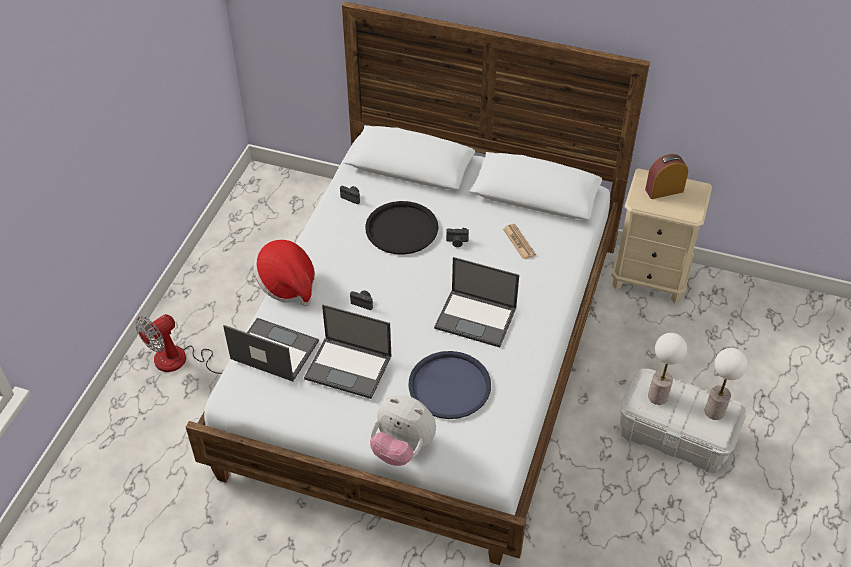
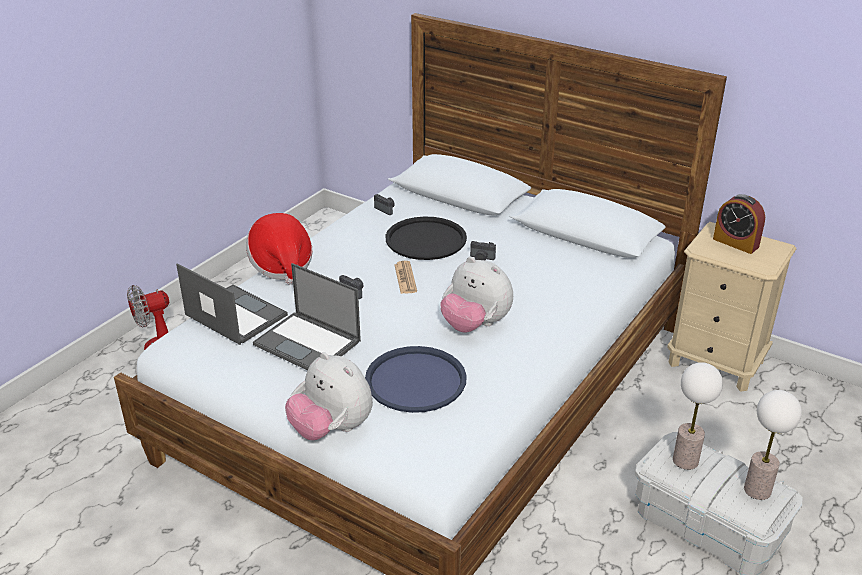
camera: 15 degrees right, 15 degrees down
(476, 318) = (475, 325): laptop -> plush toy
(519, 242) = (551, 268): newspaper -> newspaper (405, 278)
(664, 190) = (735, 243): alarm clock -> alarm clock turned 135 degrees counterclockwise

